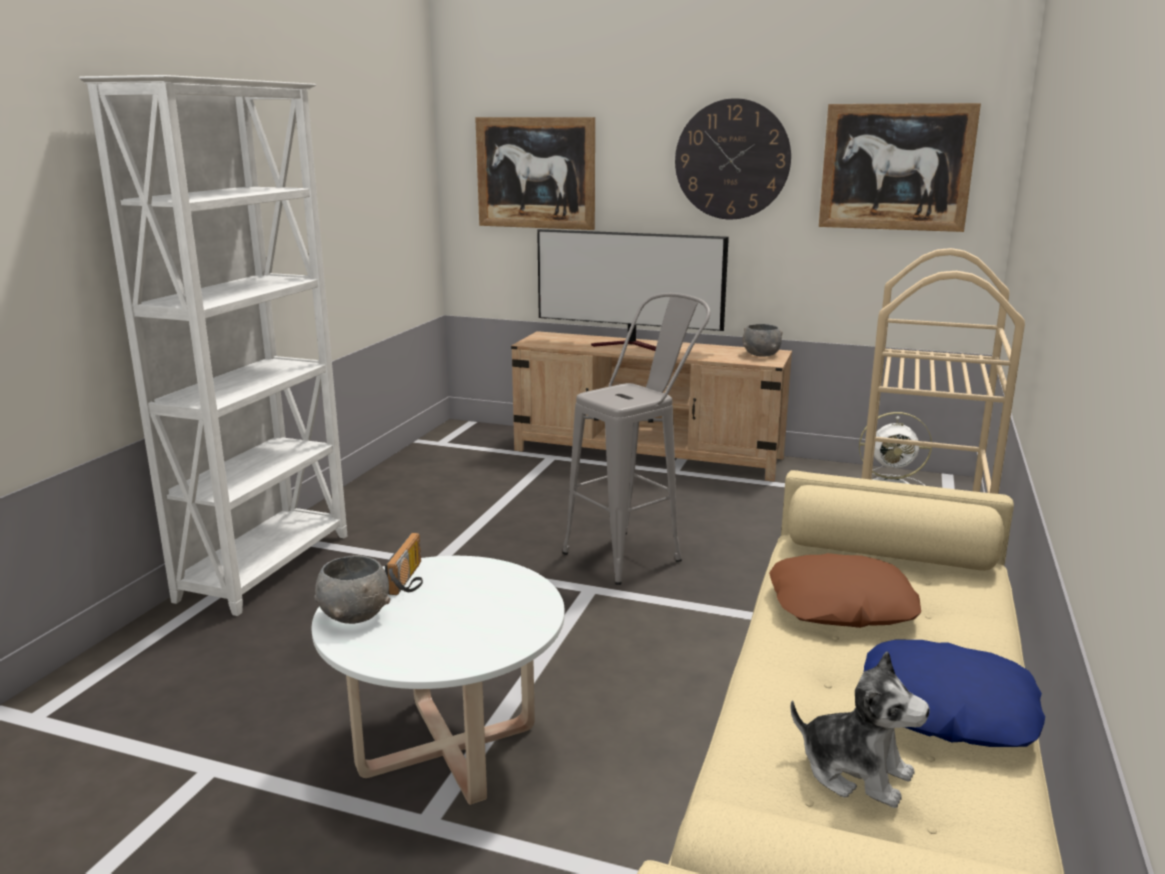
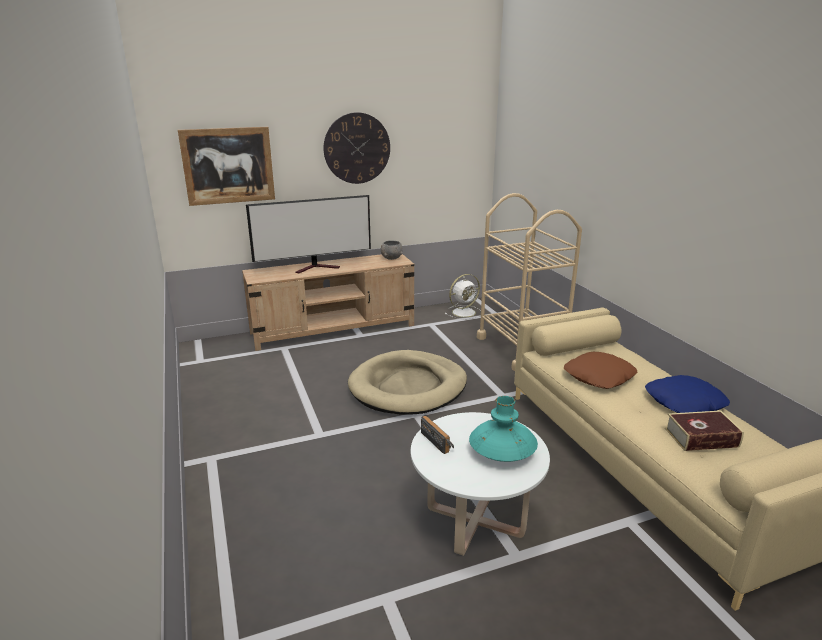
camera: 40 degrees left, 5 degrees up
(268, 566) = (221, 481): white bookcase -> none
(354, 616) = (450, 472): grey bowl -> none
(463, 625) = (502, 451): none -> turquoise vase
(635, 552) = (408, 387): grey stool -> beige dog bed
(855, 772) = (701, 438): plush toy -> book
(896, 167) = (442, 147): picture -> none

